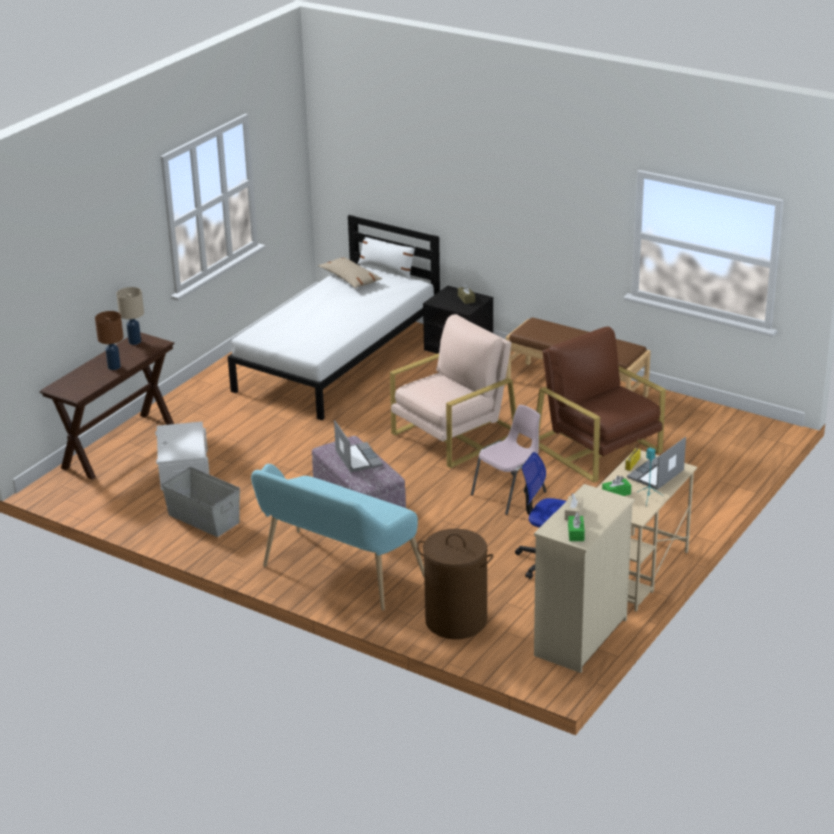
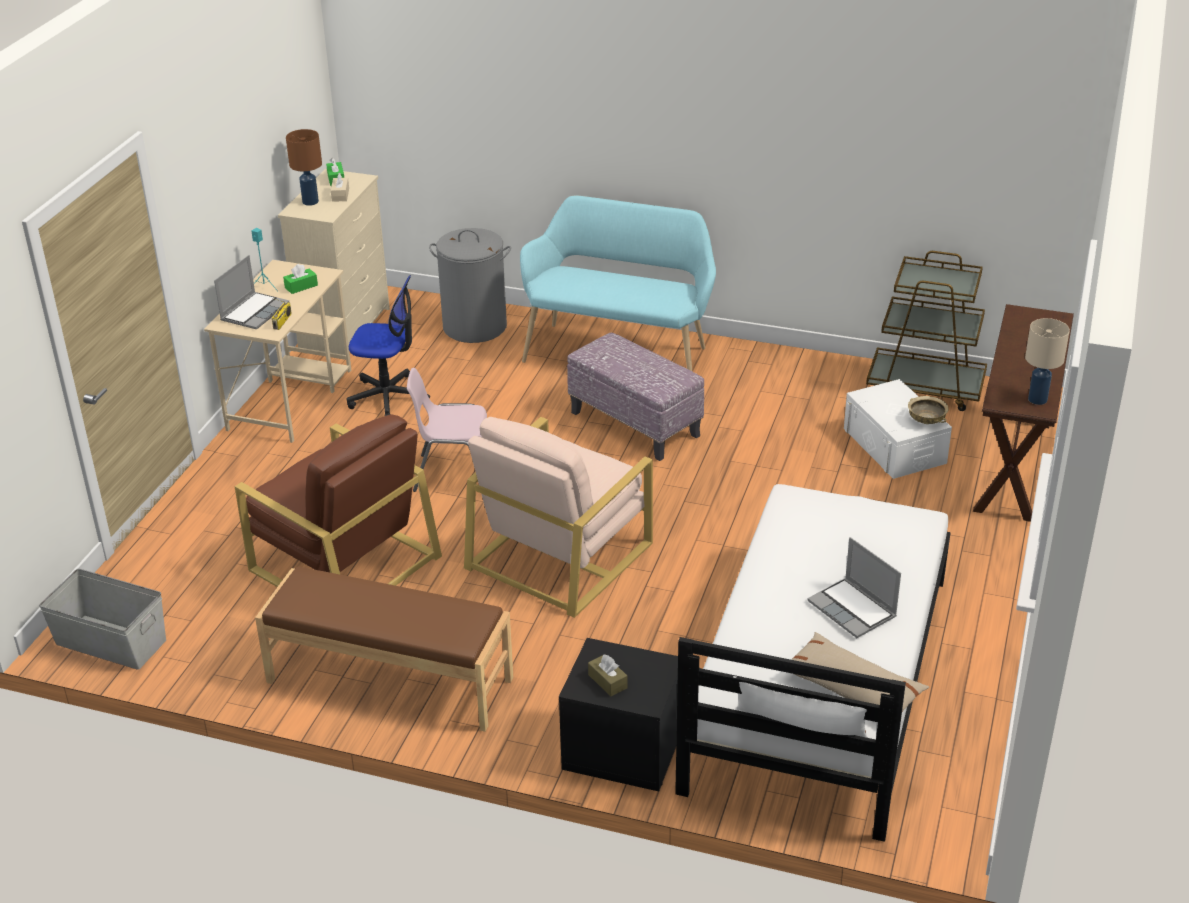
camera: 165 degrees right, 5 degrees up
(113, 367) = (1019, 356): brown table lamp -> brown table lamp (311, 202)
(118, 506) = (925, 388): none -> brown cart
(169, 431) = (926, 420): none -> beige bowl
(203, 518) = (813, 389): grey storage box -> grey storage box (111, 642)
(357, 458) = (636, 364): laptop -> laptop (853, 610)
(455, 621) = (475, 326): brown laundry basket -> grey laundry basket
(510, 493) = (454, 473): pink chair -> pink chair turned 60 degrees clockwise

